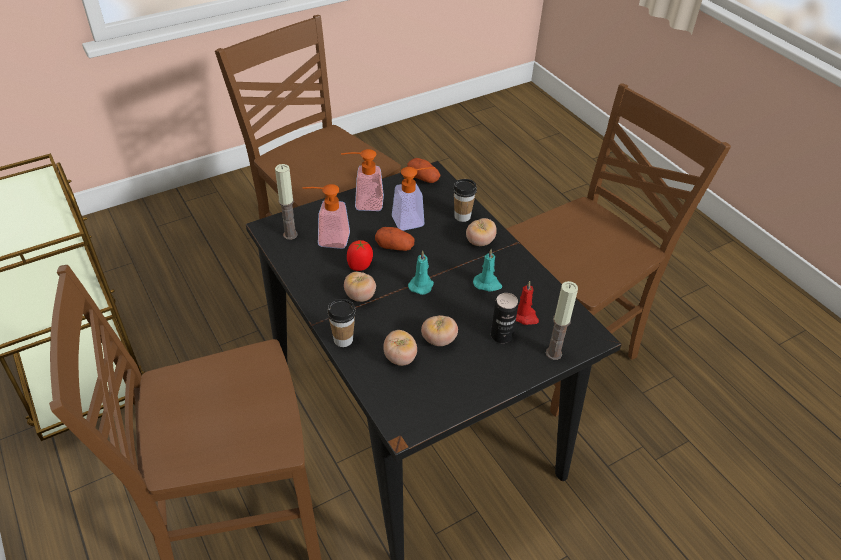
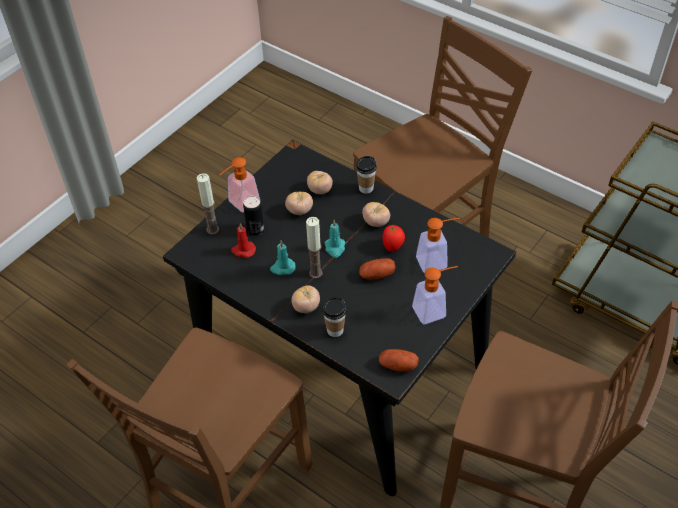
camera: 160 degrees right, 5 degrees up
(290, 235) = (470, 253): candle -> candle (315, 273)
(413, 220) = (377, 308): soap dispenser -> soap dispenser (240, 204)

